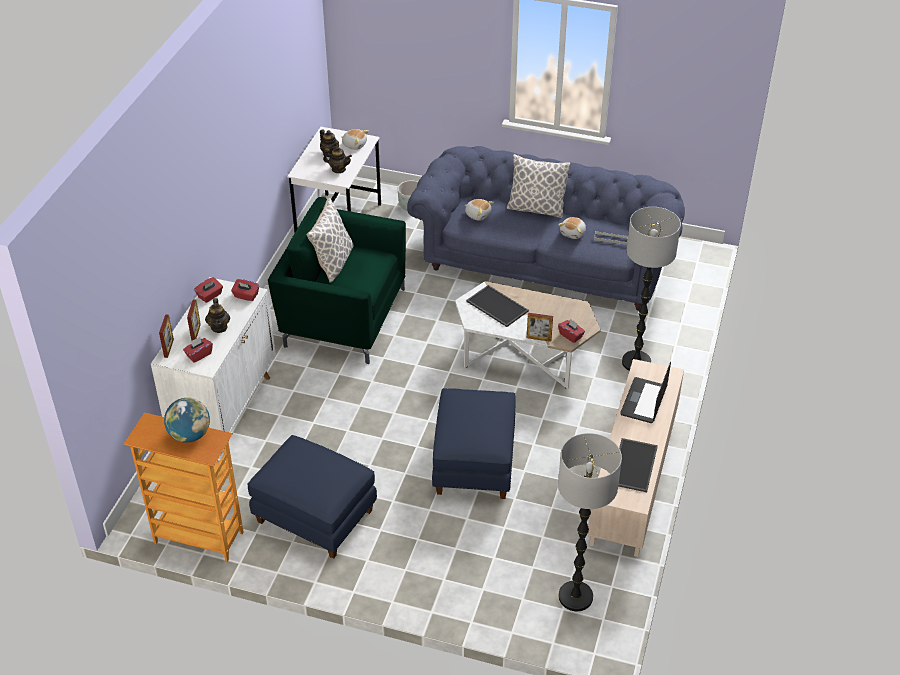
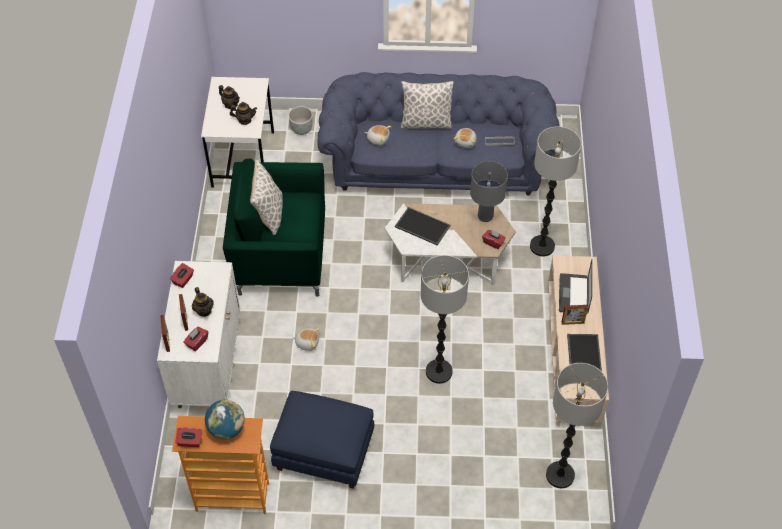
camera: 15 degrees left, 10 degrees up
(246, 296) = (215, 273): red tissue box -> red tissue box (190, 441)
(354, 144) = (249, 91): plush toy -> plush toy (307, 342)
(473, 462) = (438, 372): blue ottoman -> floor lamp
(539, 338) = (467, 251): picture frame -> picture frame (572, 322)
(571, 309) = (485, 216): none -> grey table lamp

